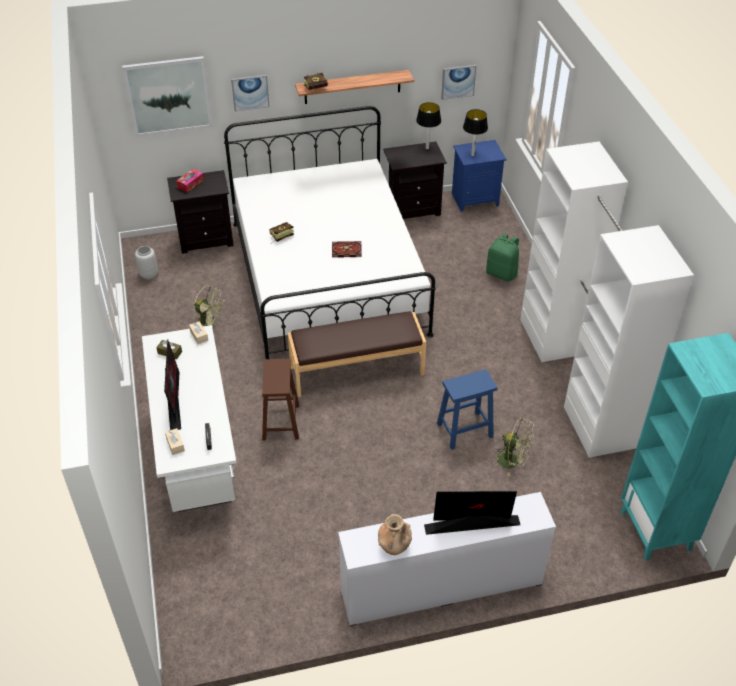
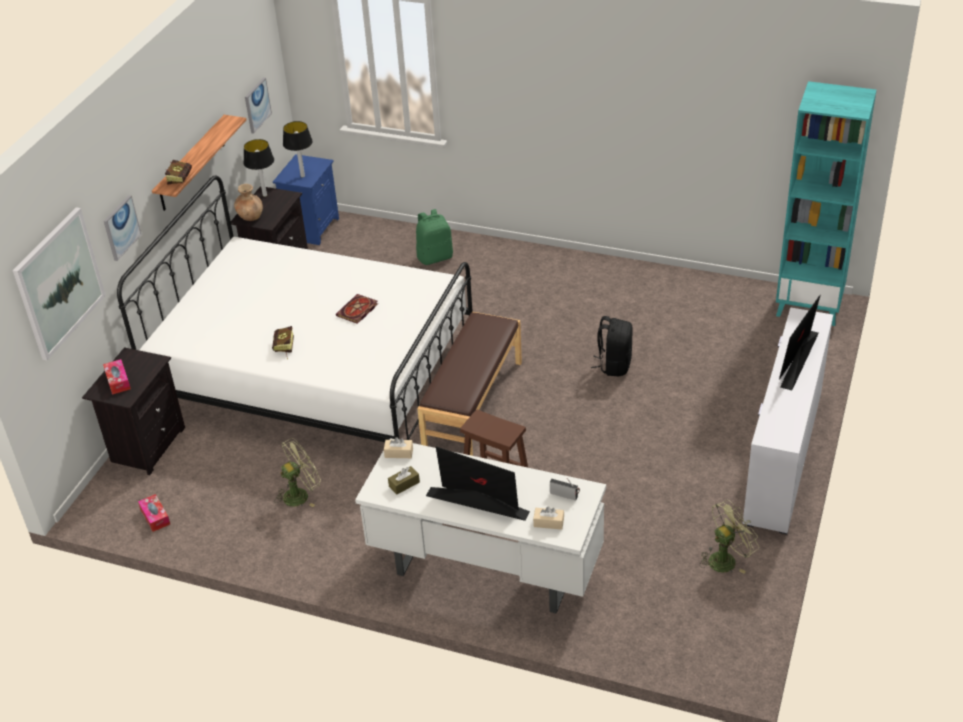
camera: 55 degrees left, 5 degrees down
(149, 274) = (155, 517): grey vase -> tissue box
(394, 545) = (791, 414): brown vase -> brown vase (250, 216)
(465, 430) = (614, 365): blue stool -> black backpack
(512, 461) = (675, 352): green fan -> green fan (726, 559)
(577, 380) = (612, 273): white wardrobe -> none

